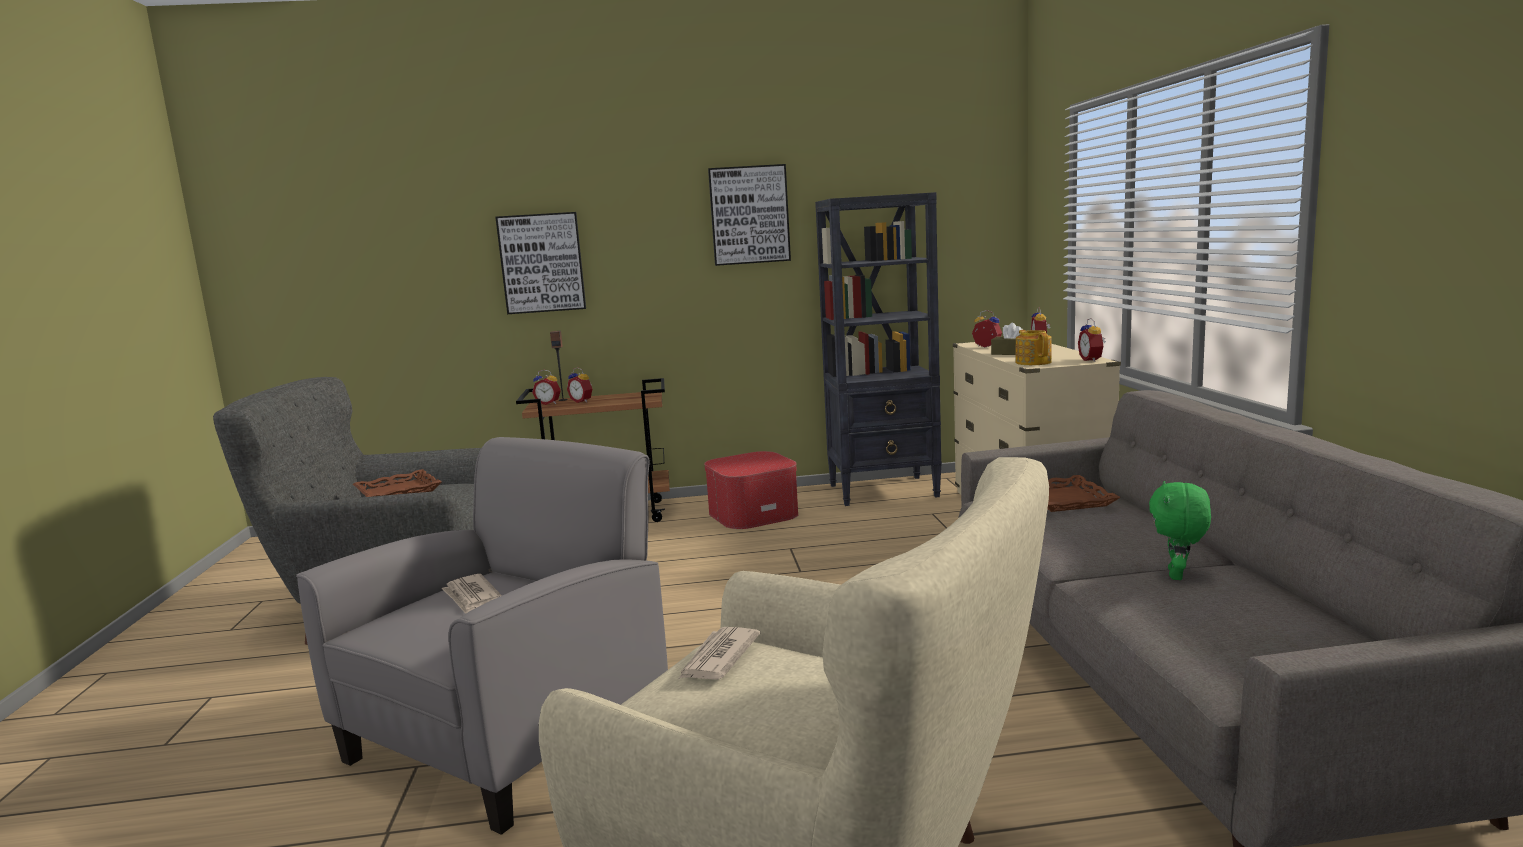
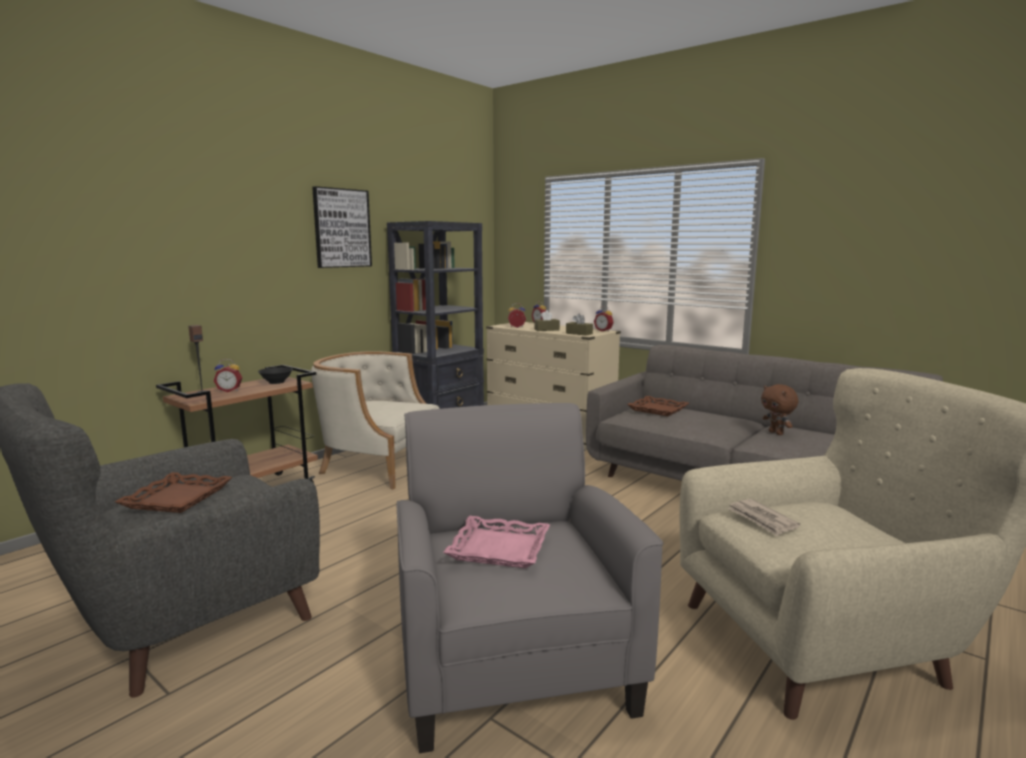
camera: 45 degrees left, 0 degrees up
(471, 597) = (499, 548): newspaper -> pink tray
(542, 263) = (167, 259): picture -> none
(548, 403) = (196, 396): alarm clock -> none
(635, 397) = (276, 382): none -> black bowl
(753, 513) = (378, 465): ottoman -> beige armchair
(1033, 362) = (579, 333): teapot -> brown tissue box
(1178, 575) = (776, 433): green plush toy -> brown plush toy

